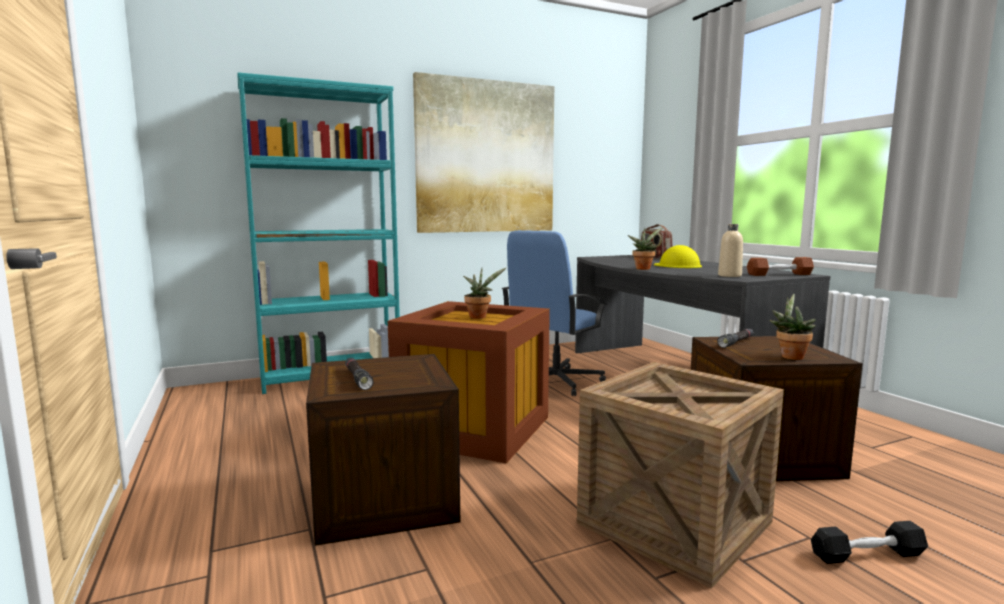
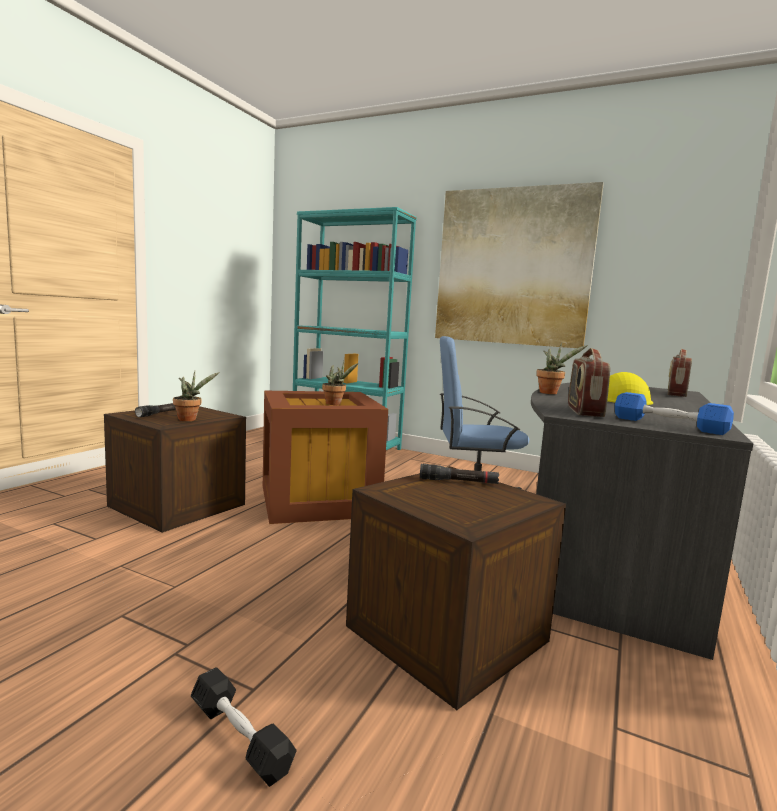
camera: 50 degrees right, 0 degrees up
(674, 522) = (224, 608): crate -> none
(729, 275) = (584, 411): beige bottle -> radio
(779, 274) = (668, 425): brown dumbbell -> blue dumbbell
(790, 356) = (434, 505): potted plant -> potted plant (190, 419)

